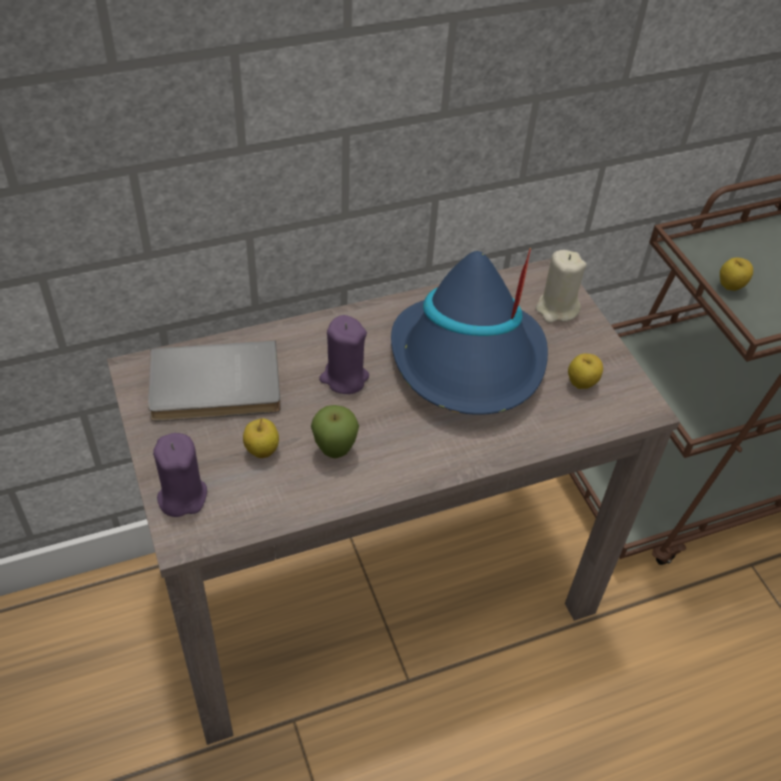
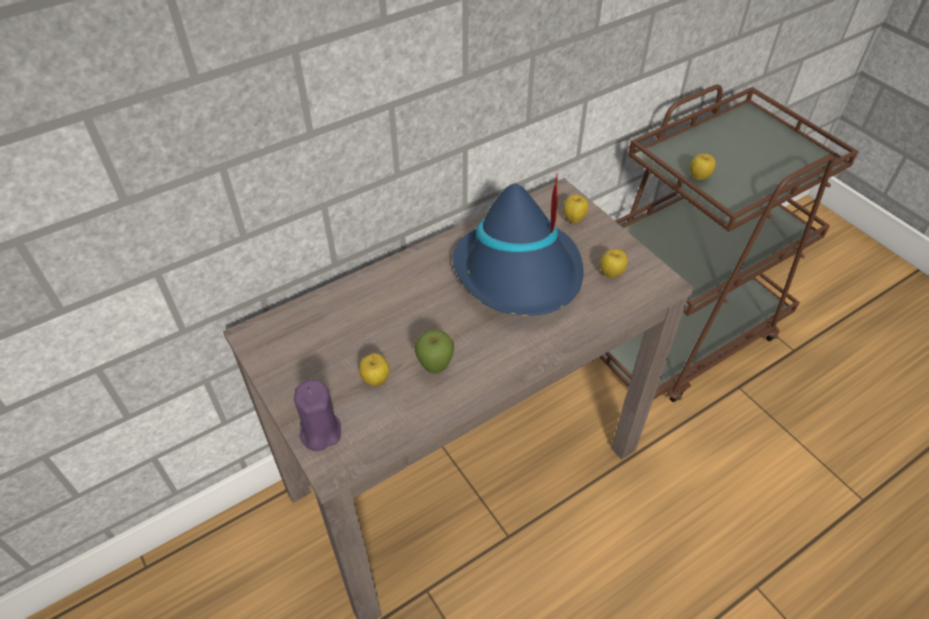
camera: 10 degrees left, 0 degrees up
(215, 388) = (321, 337): grey book -> none
(344, 378) = (424, 307): purple candle -> none
(556, 309) = (574, 219): beige candle -> apple

